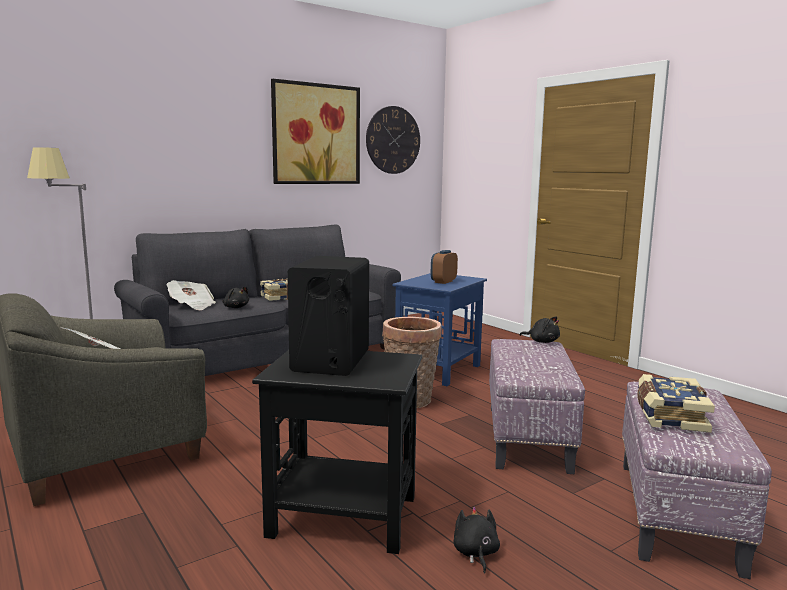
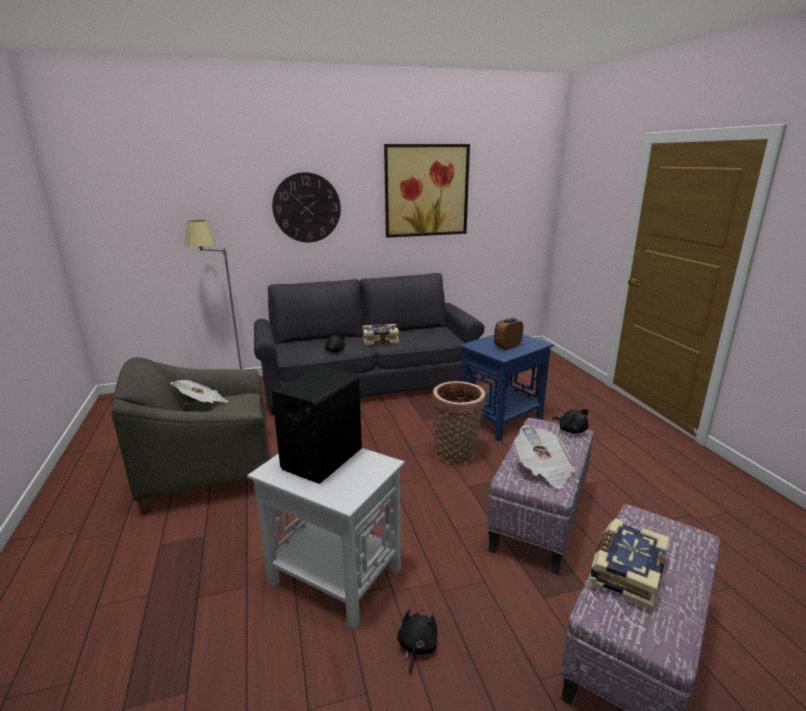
camera: 20 degrees right, 10 degrees up
(192, 306) = (304, 345): newspaper -> newspaper (543, 470)
(341, 516) = (334, 575): black side table -> white side table
(393, 140) = (503, 190): wall clock -> wall clock (306, 208)

